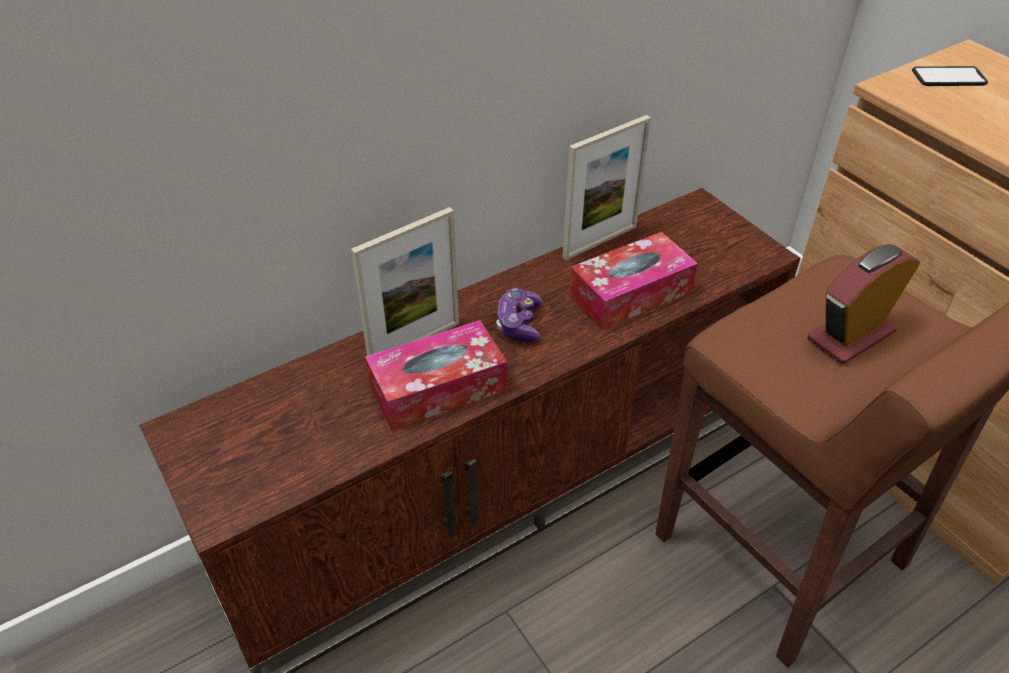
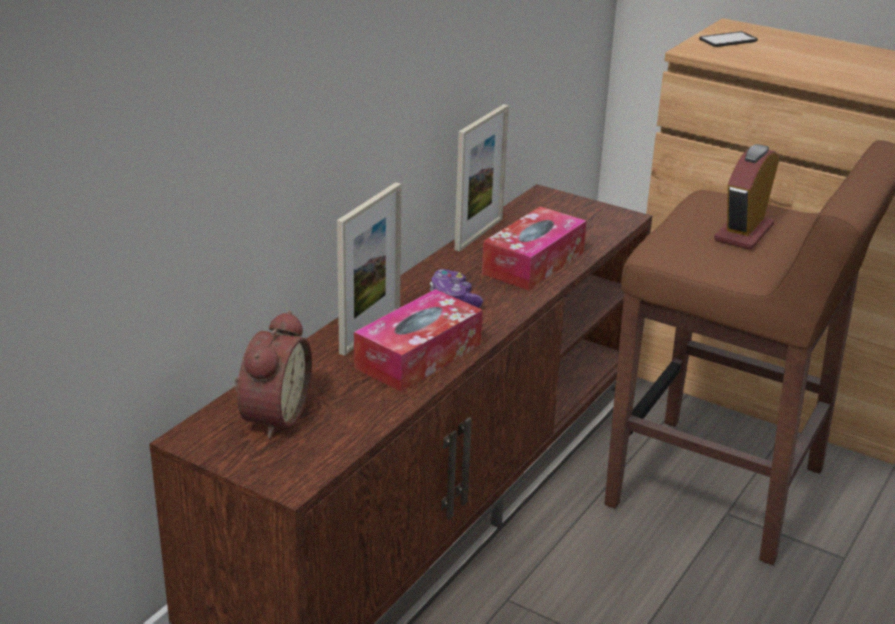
camera: 25 degrees left, 15 degrees down
(258, 425) = (271, 416): none -> alarm clock

